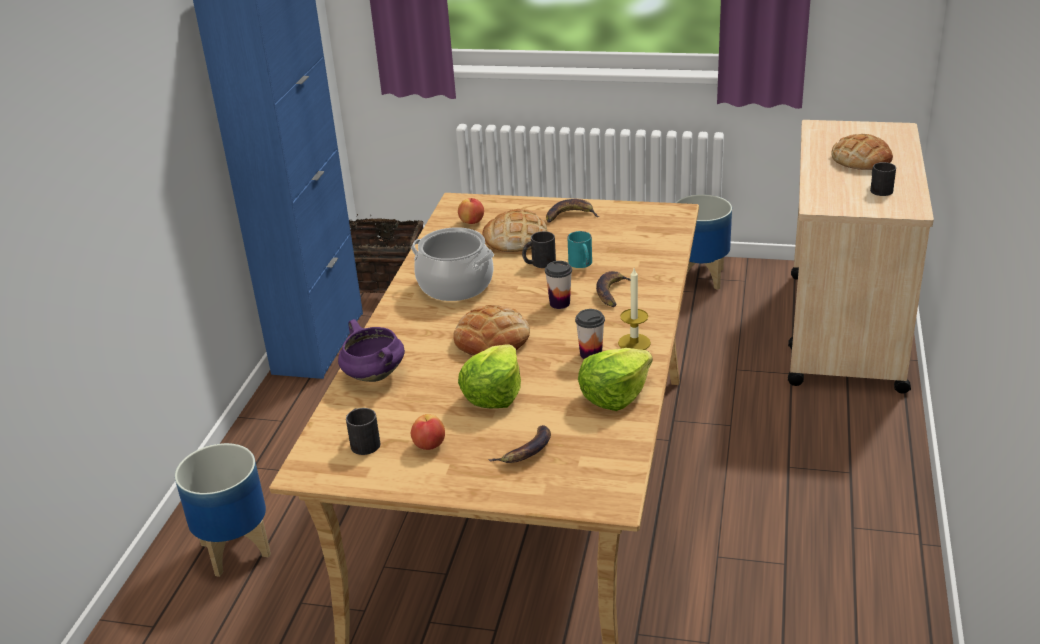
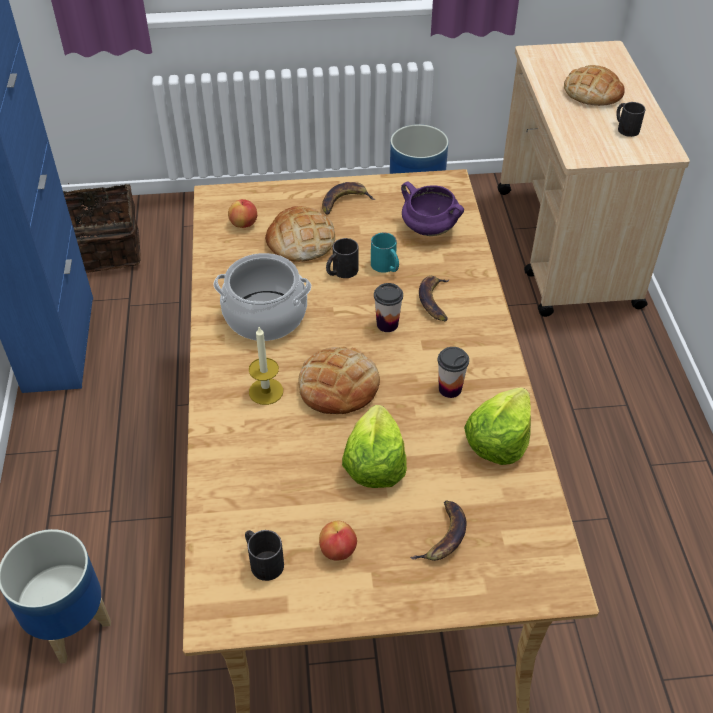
camera: 20 degrees left, 15 degrees up
(373, 375) = (231, 462): purple cooking pot -> purple cooking pot (428, 229)
(634, 343) = (486, 366): candle -> candle (266, 391)

